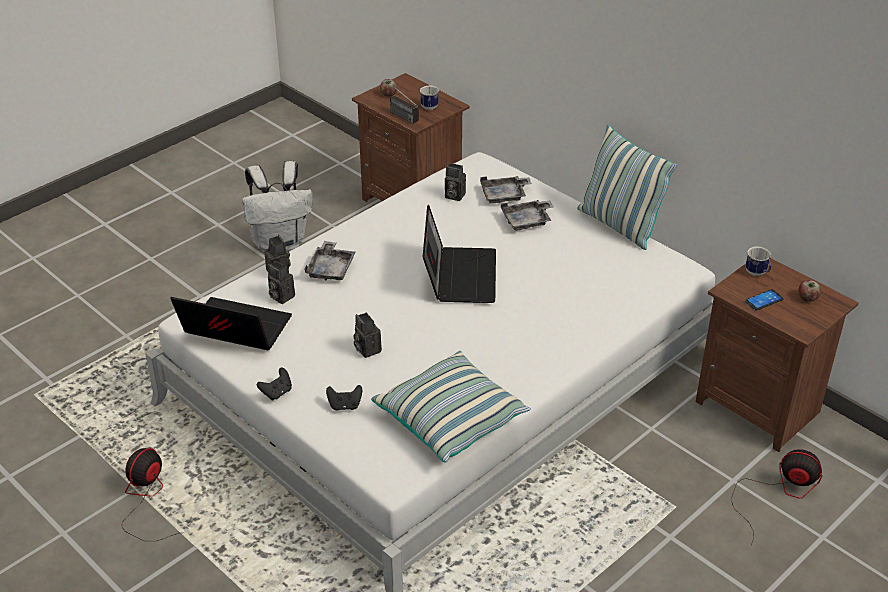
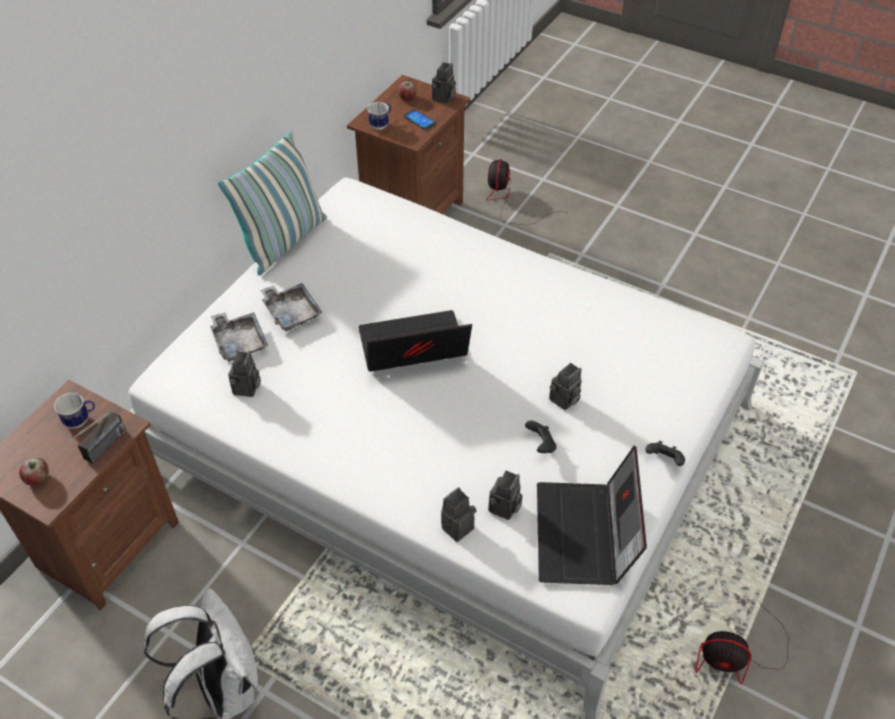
camera: 105 degrees left, 10 degrees up
(331, 269) = (436, 471): grey tray -> none
(345, 406) = (653, 398): black game controller -> black game controller (541, 445)
(451, 419) = (630, 316): pillow -> none
(805, 324) = (443, 98): none -> camera

